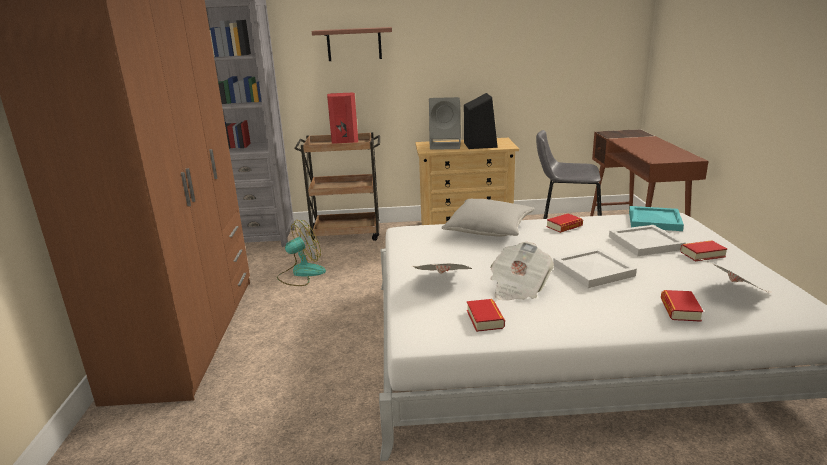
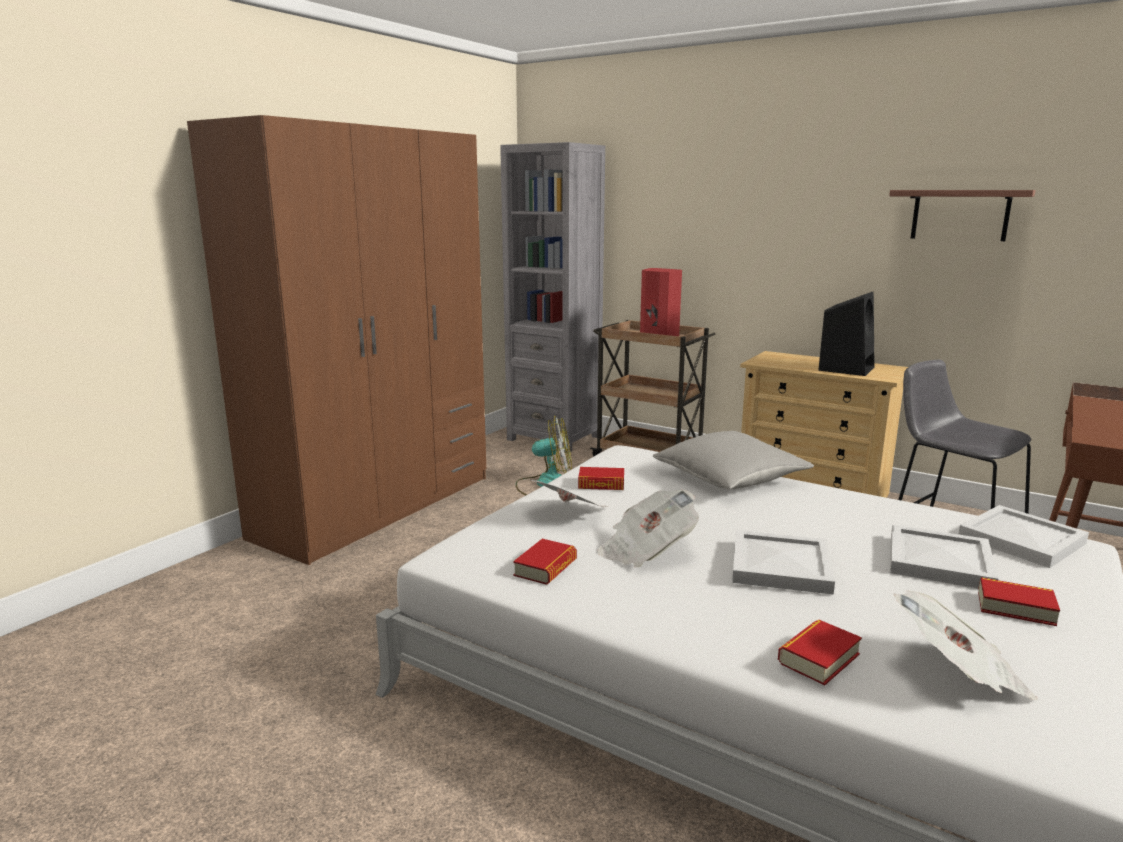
camera: 35 degrees right, 5 degrees down
(354, 44) = (701, 207): shelf -> shelf (960, 215)
(446, 145) = (796, 361): grey speaker -> none
(564, 226) = (844, 504): book -> book (601, 484)
(653, 220) = (1020, 539): turquoise tray -> white tray

